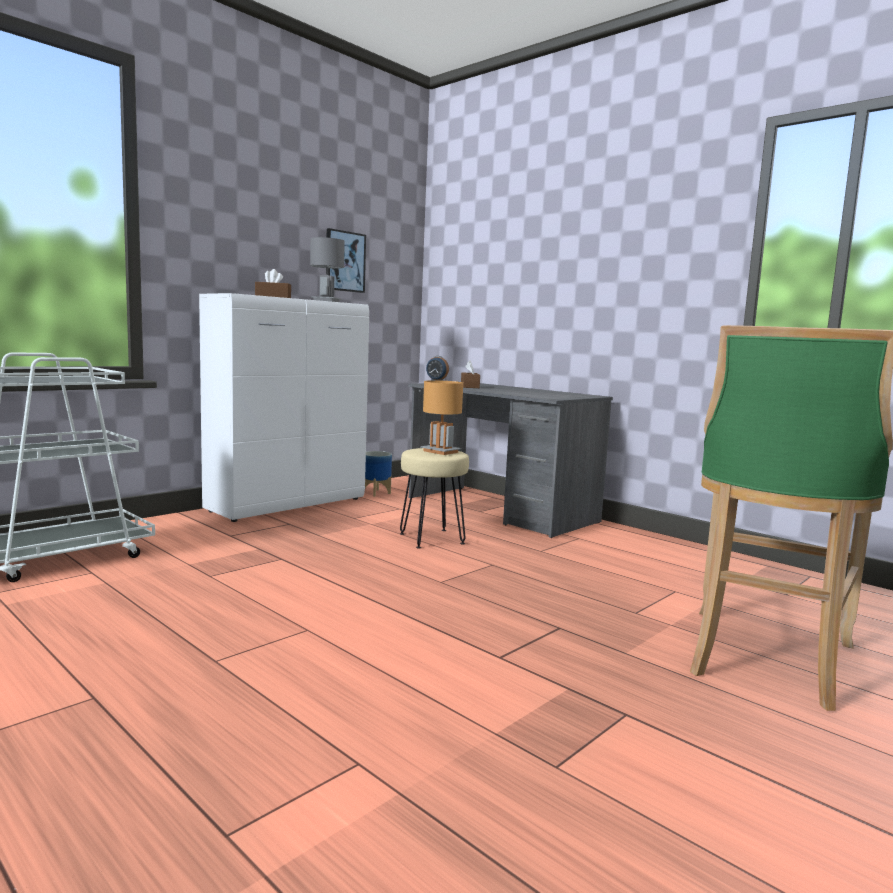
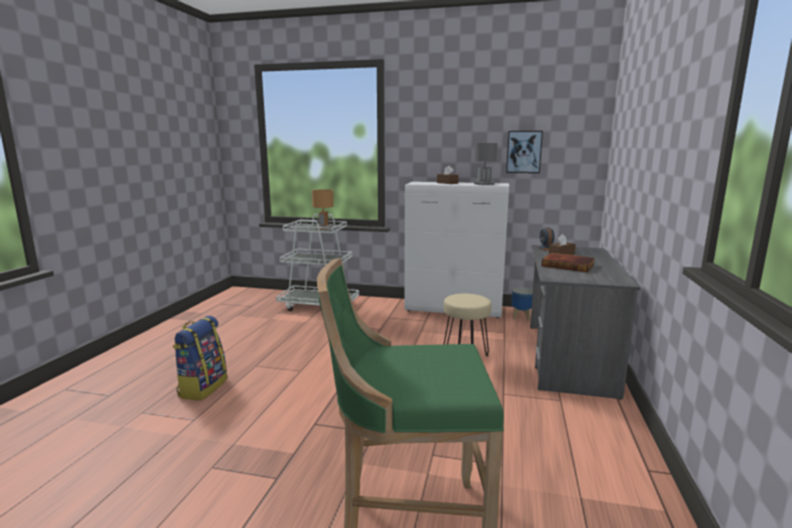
camera: 60 degrees right, 5 degrees up
(221, 732) = (202, 387): none -> backpack
(440, 451) = (469, 300): brown table lamp -> brown table lamp (323, 228)
(514, 391) = (568, 265): none -> book

